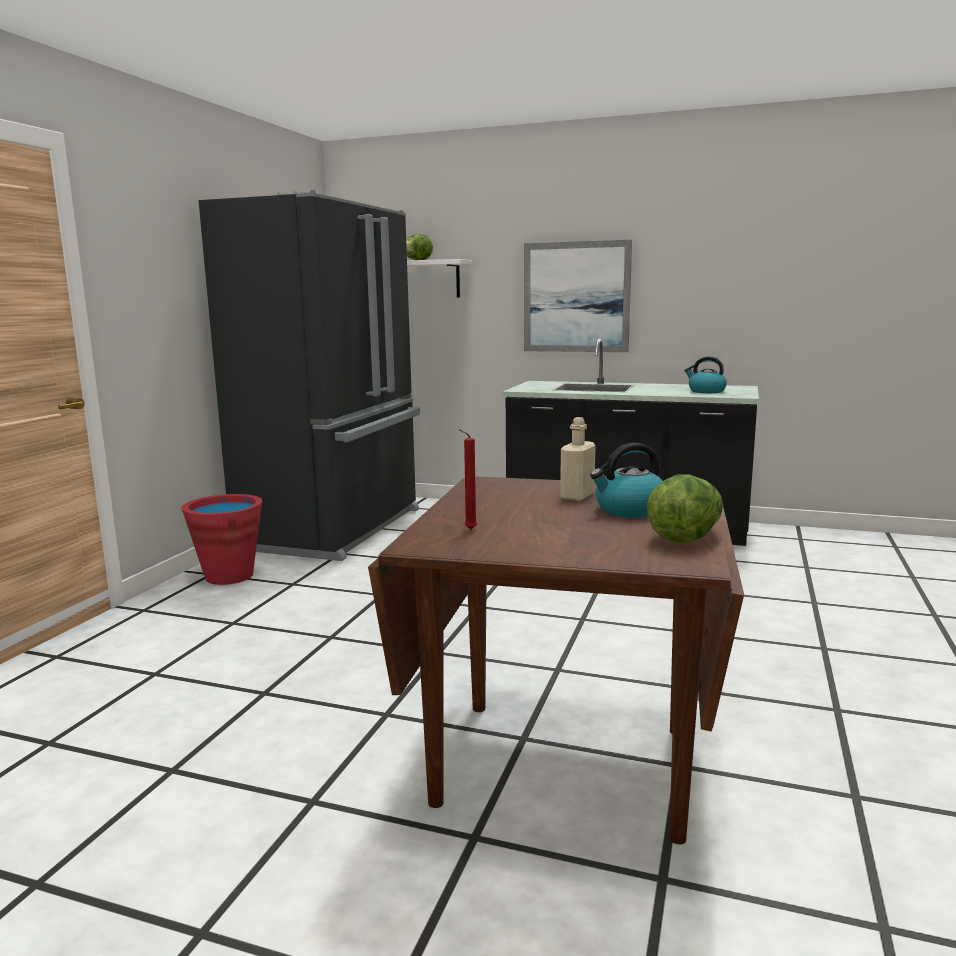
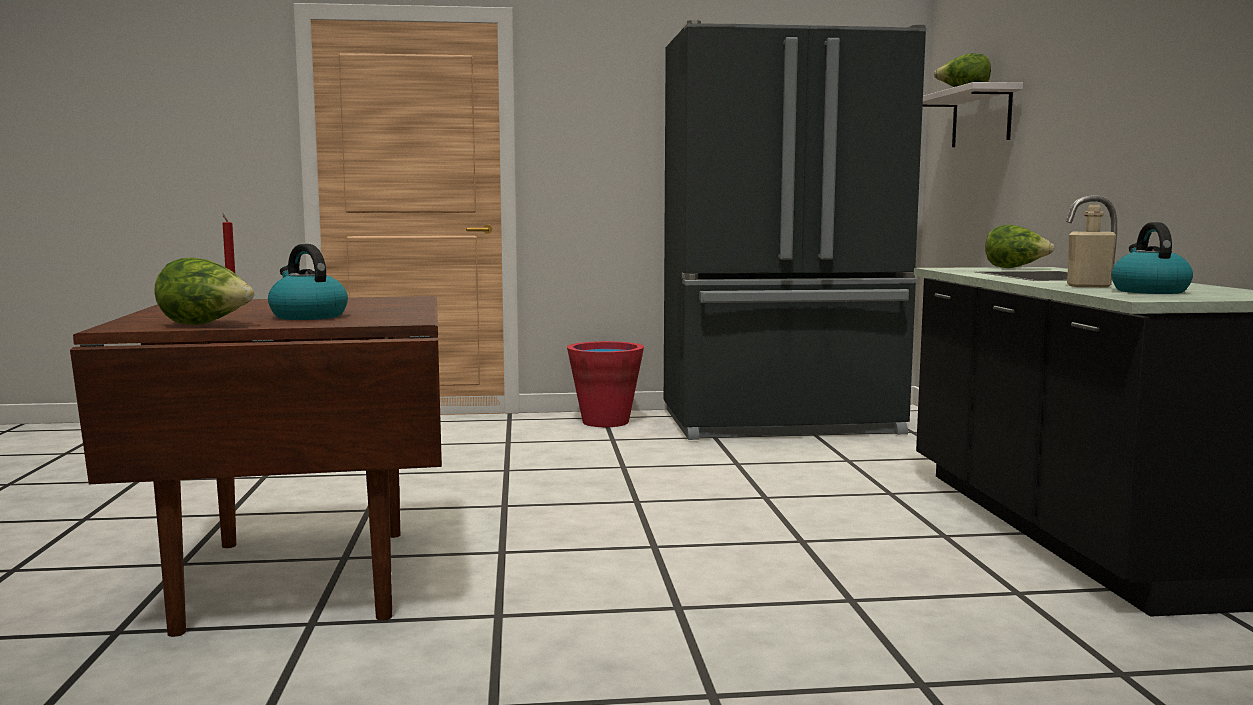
camera: 65 degrees right, 5 degrees down
(536, 384) = (1015, 268): none -> lettuce
(576, 297) = (1114, 127): picture -> none
(577, 496) = (360, 309): beige bottle -> beige bottle (1088, 286)

